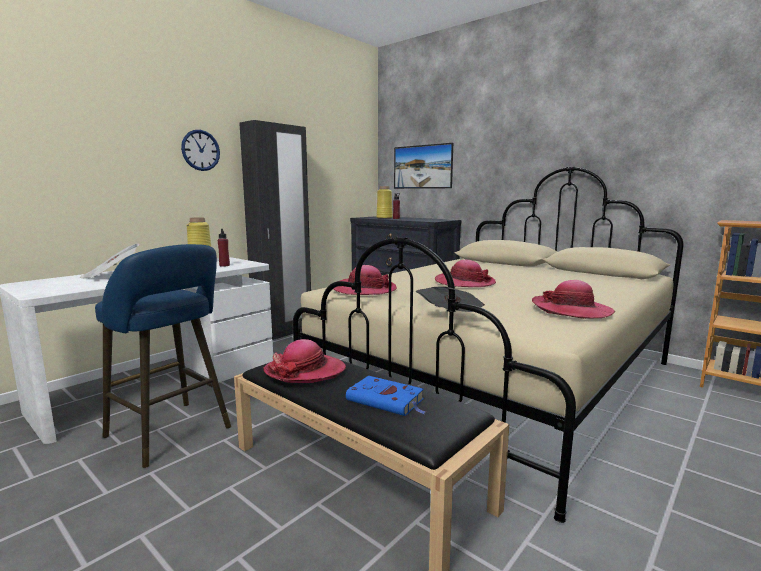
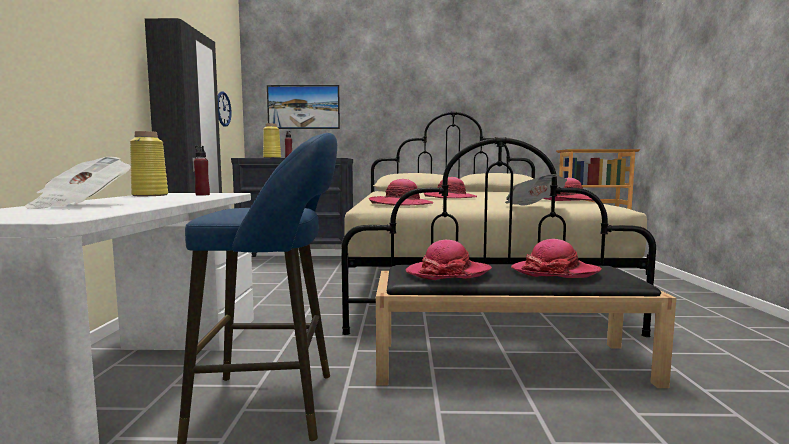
camera: 40 degrees left, 5 degrees down
(200, 150) = (107, 43): wall clock -> wall clock (223, 109)
(387, 400) = (555, 272): blue book -> hat

